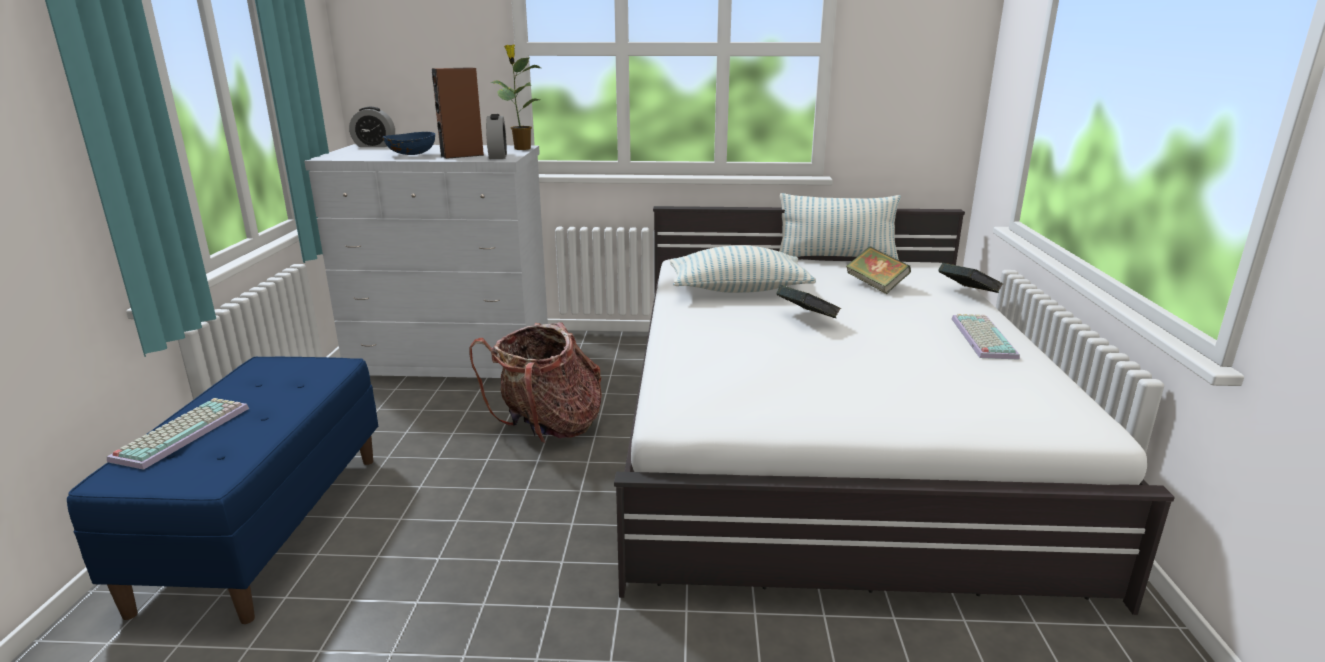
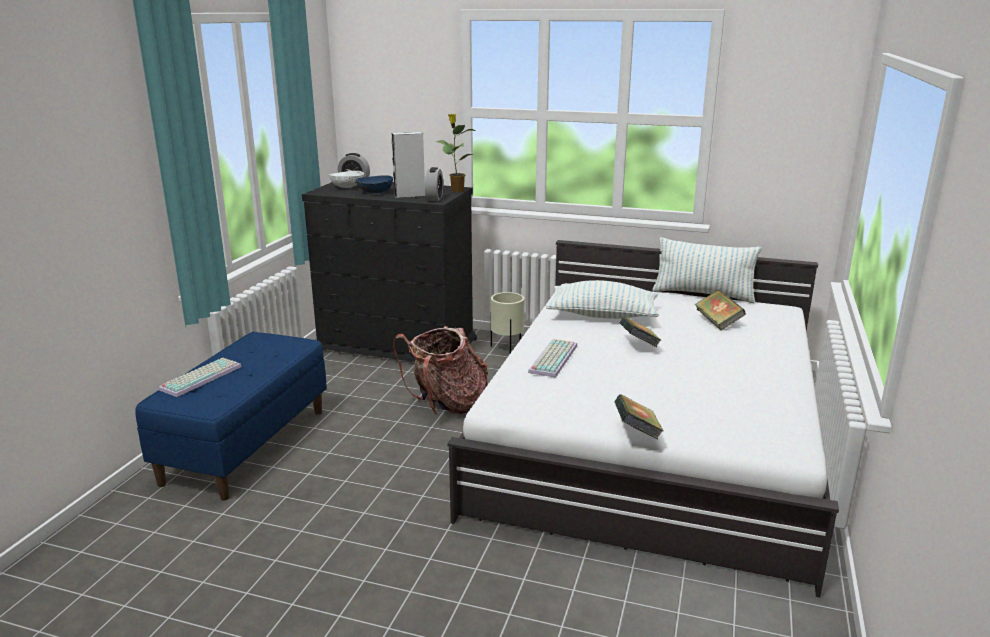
camera: 15 degrees right, 0 degrees up
(367, 151) = (347, 187): none -> white bowl
(453, 358) = (397, 344): white dresser -> black dresser
(462, 156) = (409, 196): brown speaker -> grey speaker
(597, 349) = (507, 348): none -> beige planter
(967, 294) = (790, 337): book -> book (636, 433)
(980, 337) = (769, 374): keyboard -> keyboard (552, 358)

